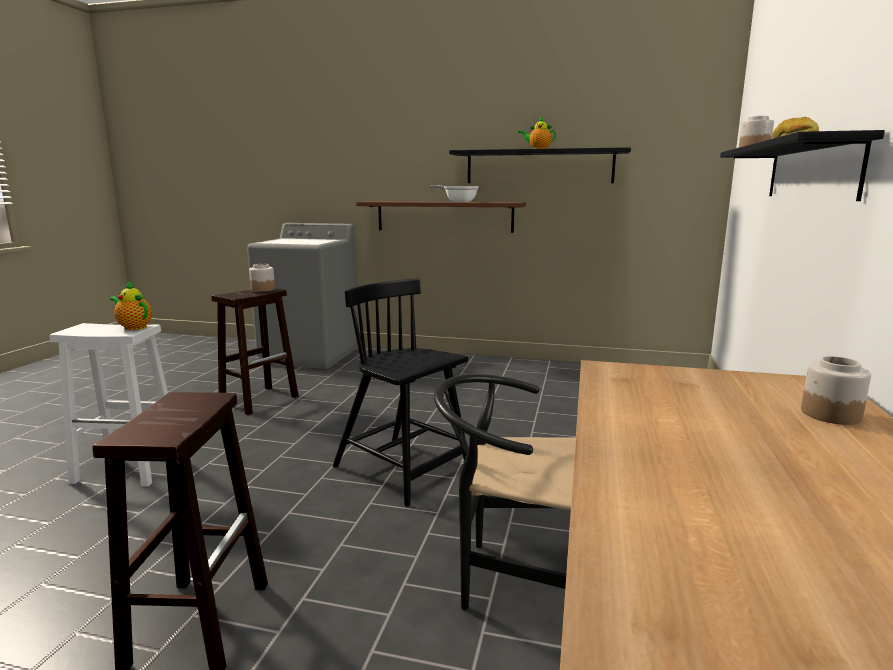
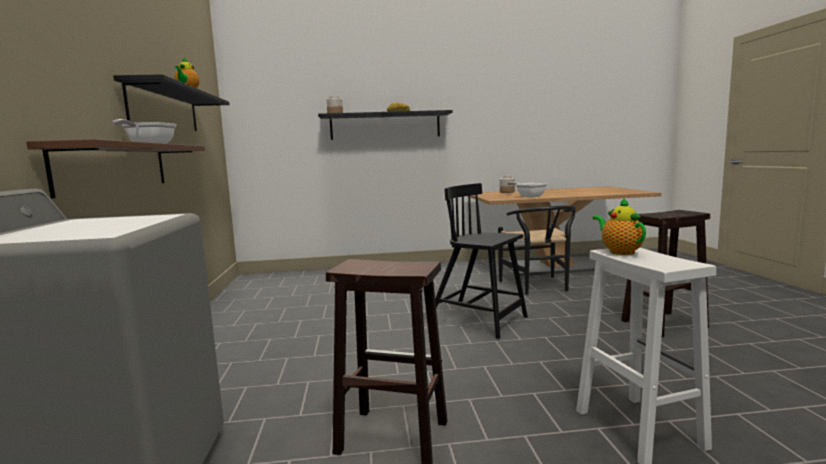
camera: 110 degrees left, 5 degrees down
(134, 327) = (619, 251): teapot -> teapot turned 150 degrees clockwise
(262, 289) = (358, 265): jar -> none
(403, 470) = (479, 320): black chair -> black chair turned 105 degrees clockwise
(644, 403) = (528, 196): none -> frying pan

